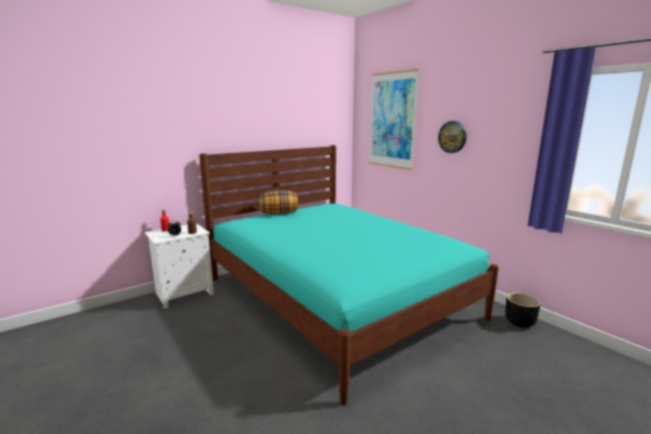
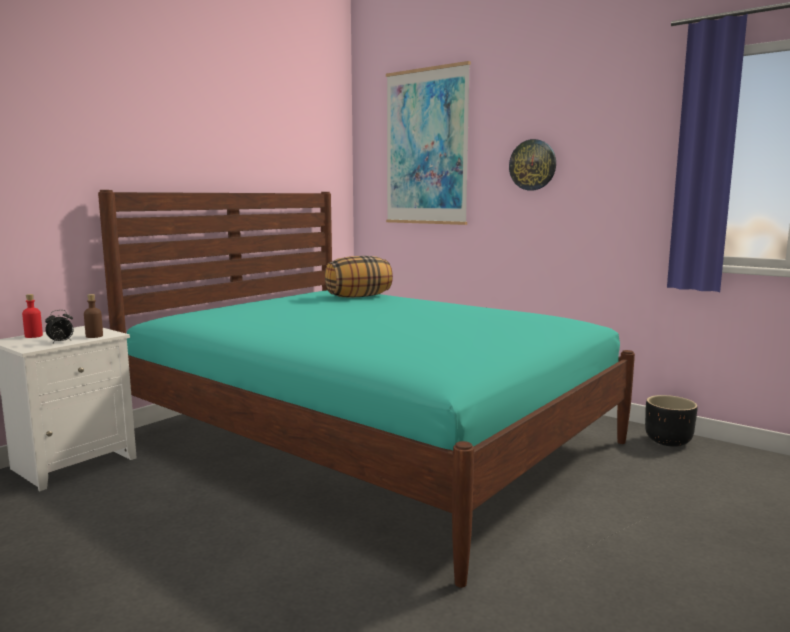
camera: 15 degrees left, 5 degrees down
(279, 213) = (249, 304): pillow -> pillow (359, 297)

